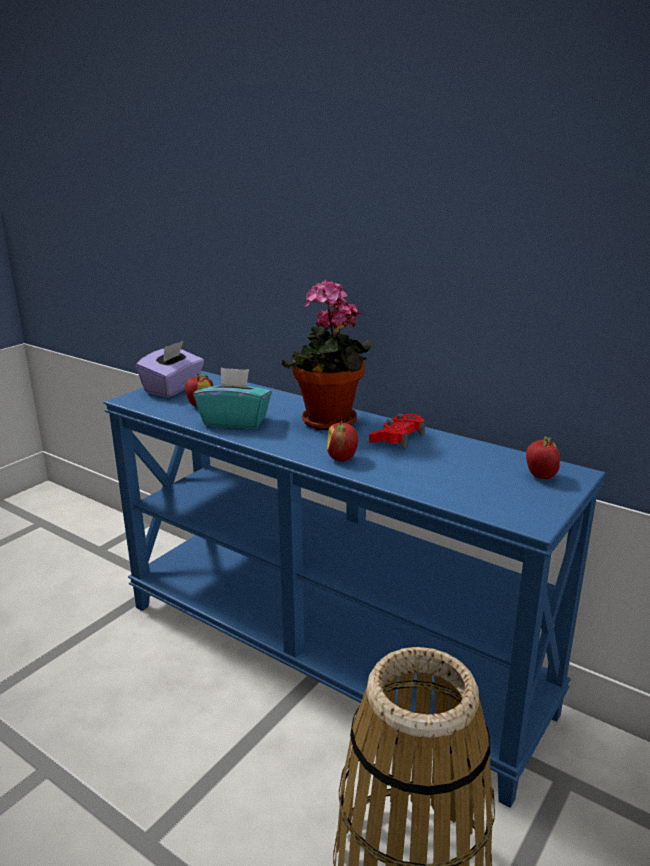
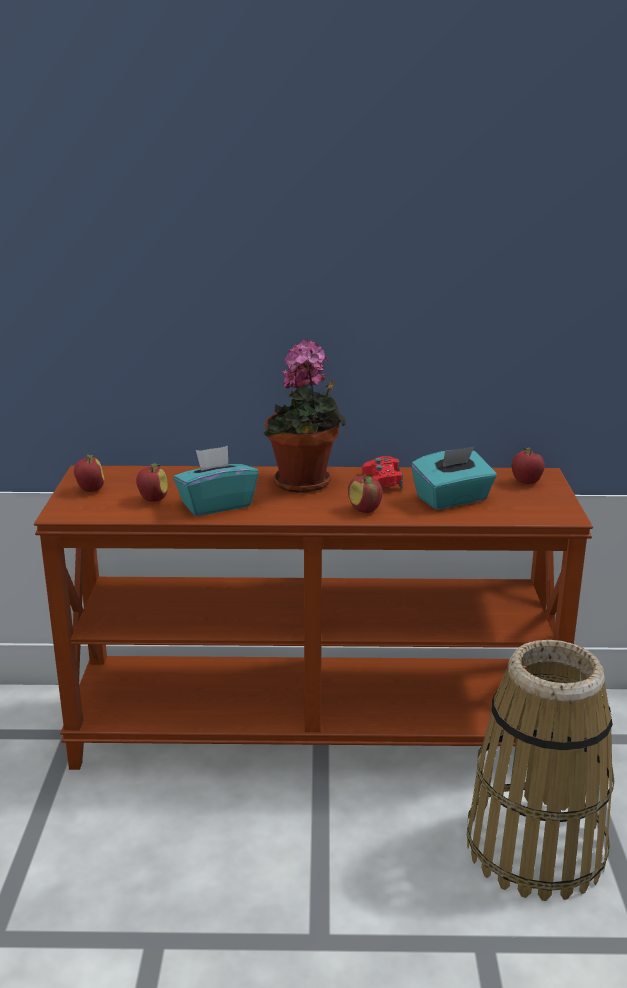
camera: 35 degrees left, 0 degrees up
(173, 388) = (90, 490): purple tissue box -> apple
(329, 654) = (314, 729): blue console table -> brown console table
(437, 471) = (452, 500): none -> turquoise tissue box

